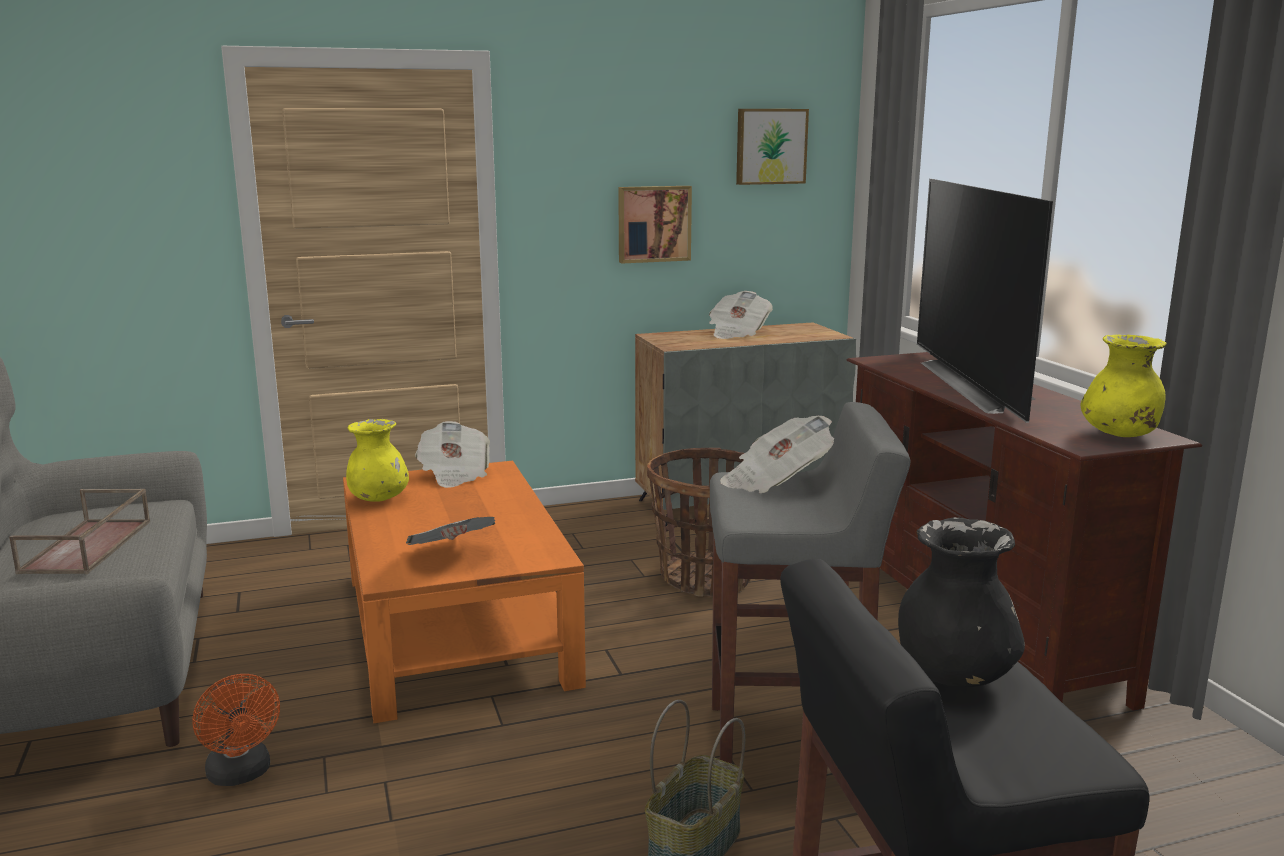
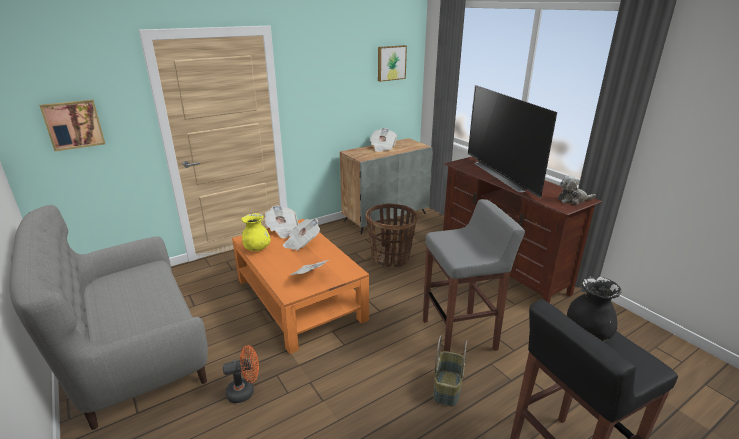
camera: 15 degrees left, 10 degrees up
(88, 547) = (133, 297): brown tray -> none
(241, 774) = (245, 391): orange fan -> orange fan turned 60 degrees counterclockwise
(653, 223) = (344, 101): picture -> picture (73, 124)
(775, 482) = (456, 236): newspaper -> newspaper (302, 243)
(1119, 435) = (573, 200): yellow vase -> plush toy

